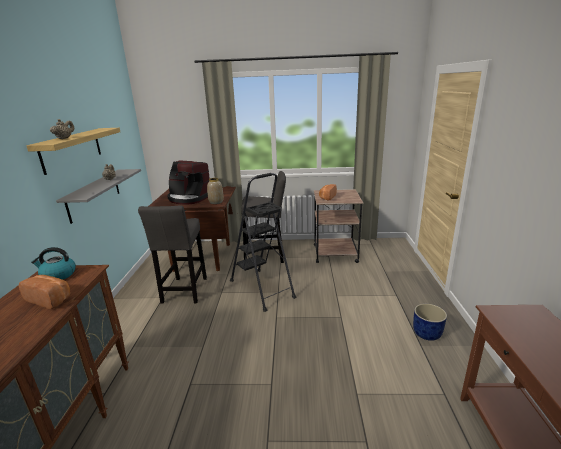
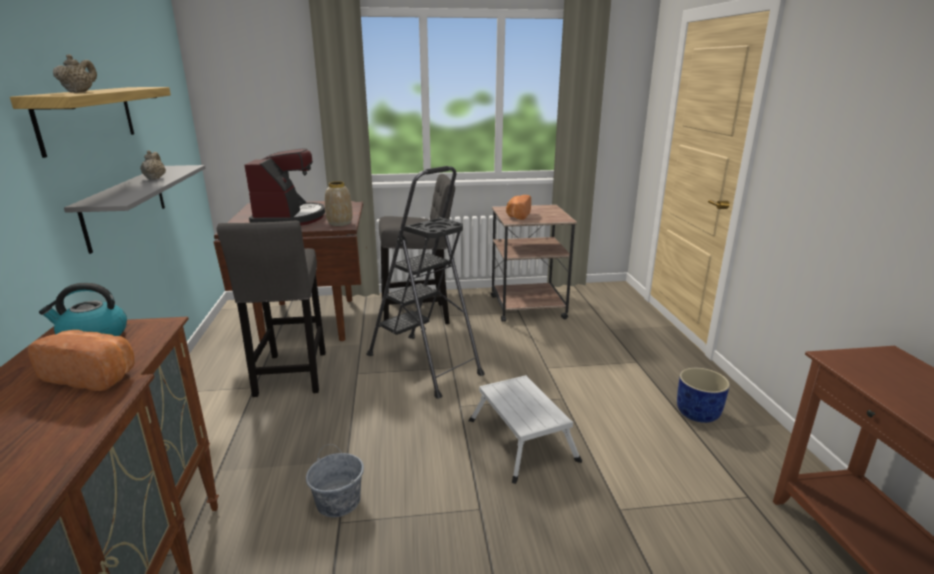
camera: 10 degrees left, 0 degrees up
(189, 198) = (289, 218): coffee machine -> coffee machine turned 105 degrees counterclockwise
(192, 371) = (338, 501): none -> grey bucket
(308, 342) = (522, 440): none -> white step ladder

